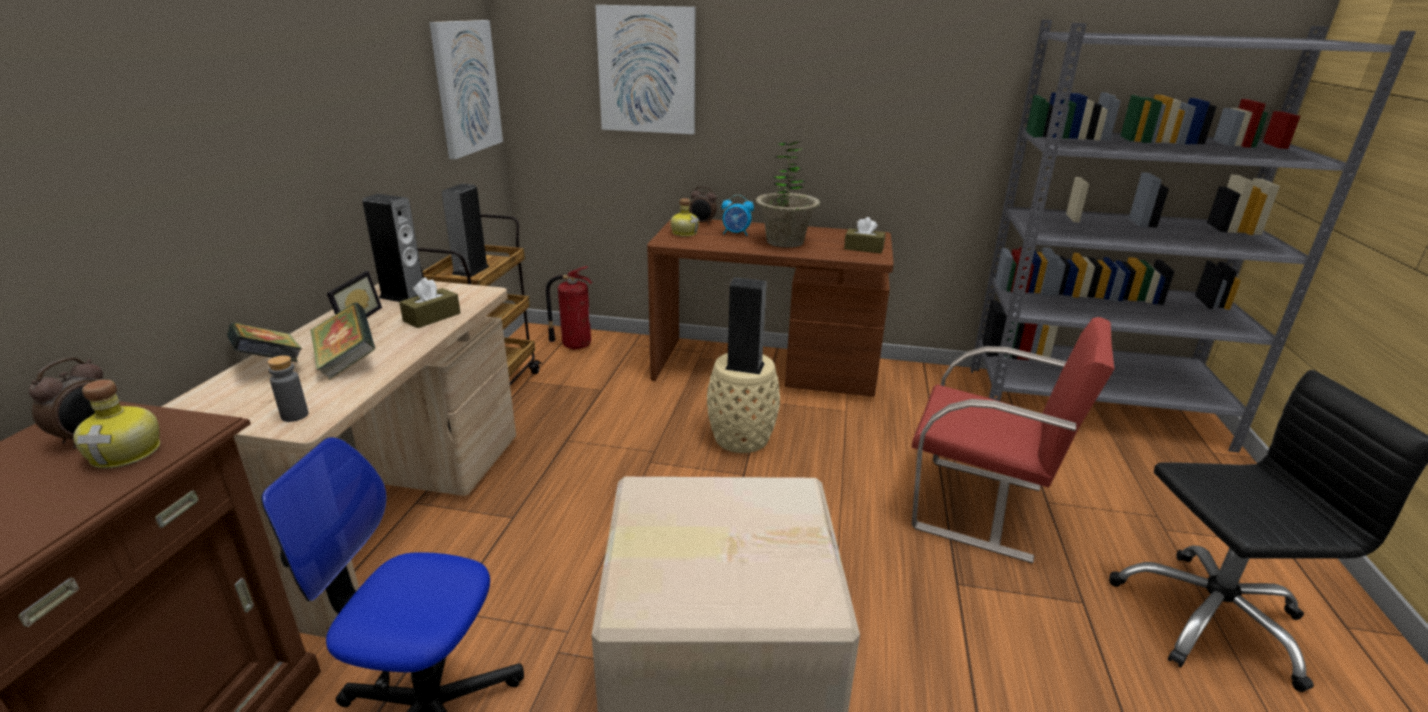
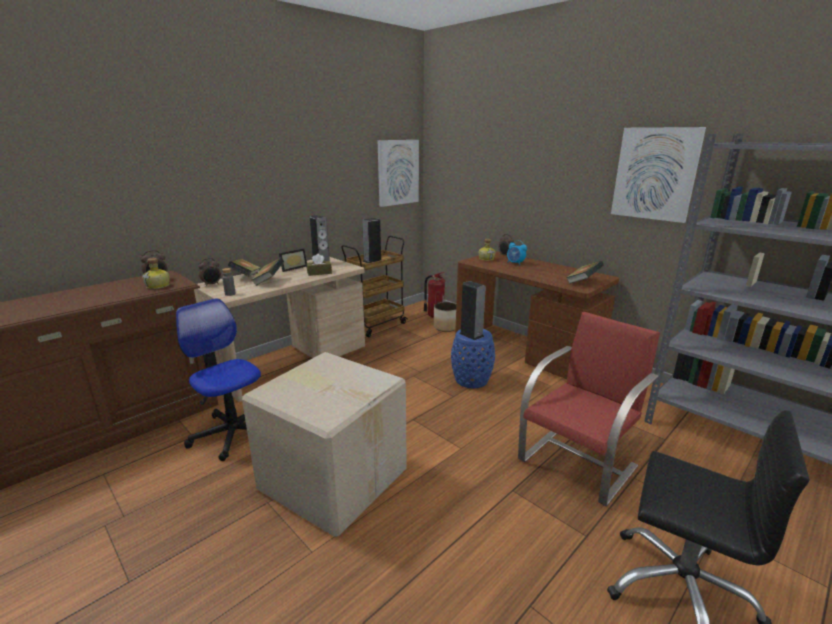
camera: 35 degrees right, 5 degrees down
(203, 405) = (212, 284): none -> alarm clock
(613, 361) = (446, 327): none -> planter
(647, 70) = (488, 166): picture -> picture (655, 174)
(741, 438) = (471, 380): beige stool -> blue stool
(785, 242) = (537, 271): potted plant -> none
(863, 248) = (583, 282): brown tissue box -> book
(981, 508) = (579, 462): red chair -> red chair turned 105 degrees counterclockwise

